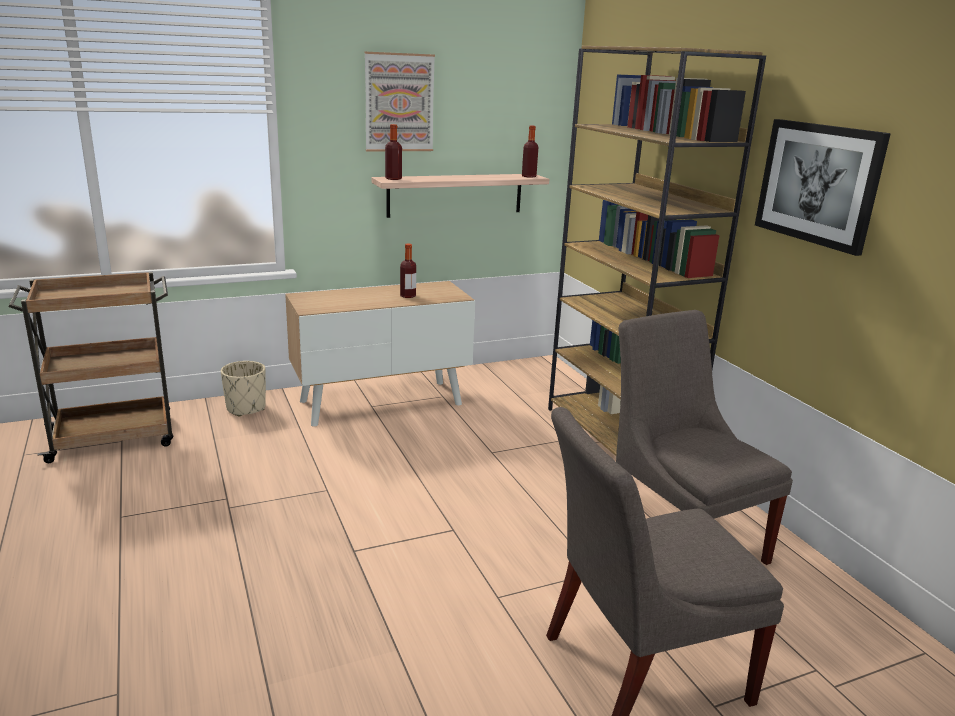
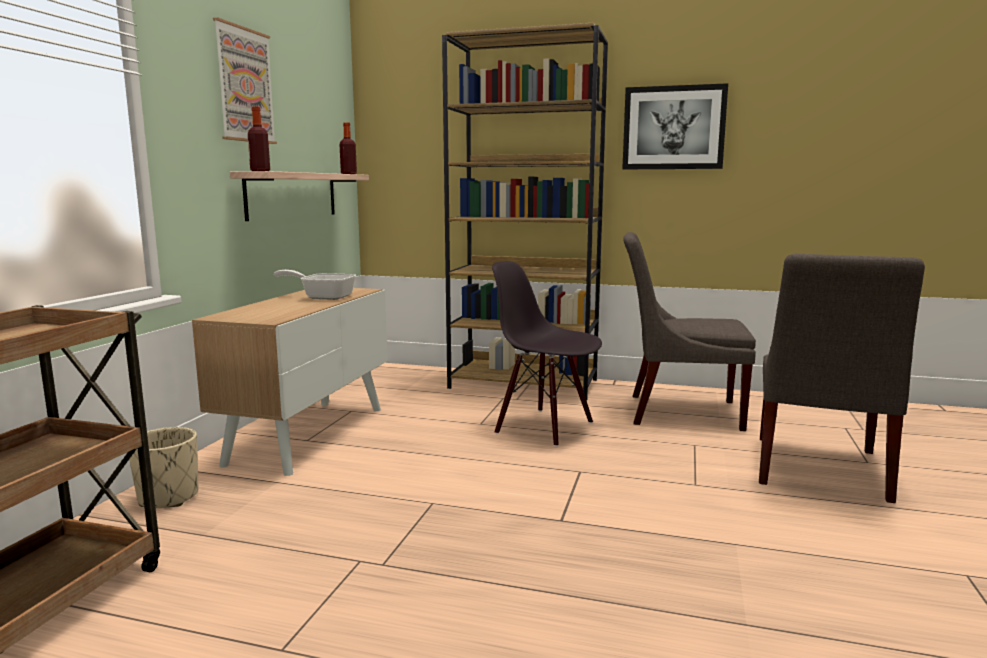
camera: 50 degrees left, 10 degrees down
(408, 296) = (323, 297): bottle -> frying pan
(526, 482) = (545, 427): none -> black chair

